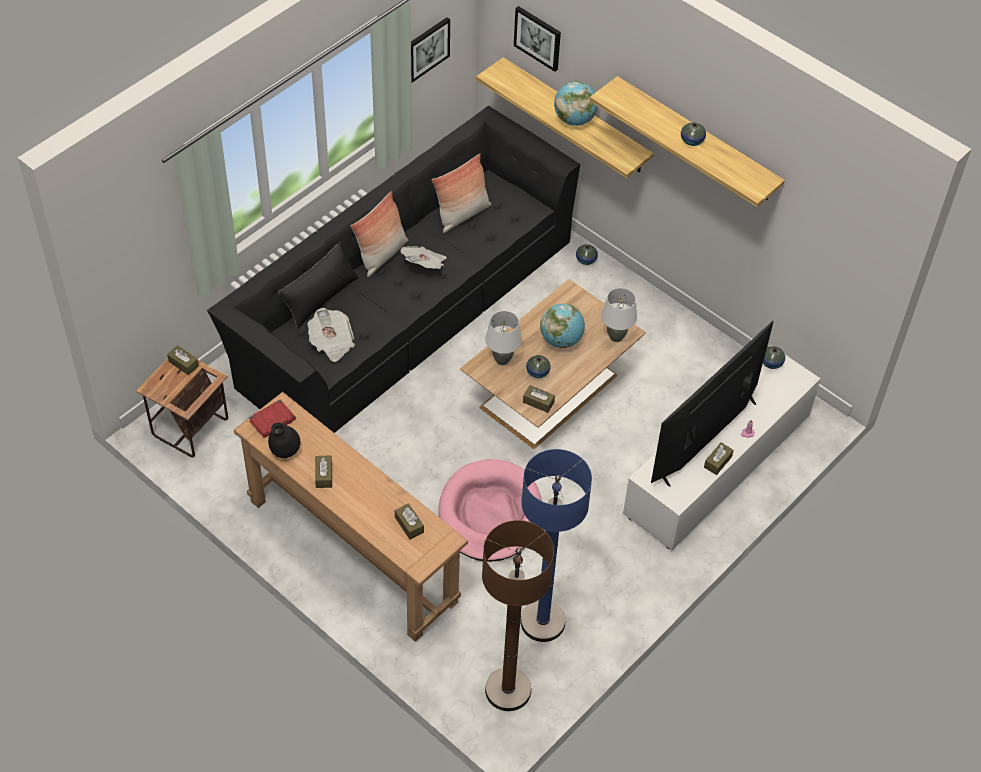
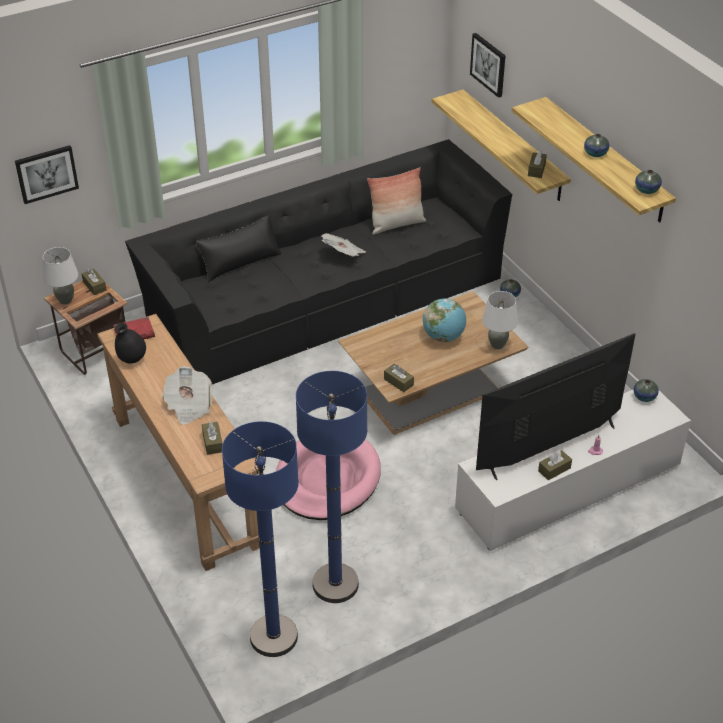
camera: 20 degrees right, 10 degrees down
(324, 475) = (156, 385): brown tissue box -> brown tissue box (536, 170)
(331, 343) = (231, 296): newspaper -> newspaper (189, 406)
(382, 255) = (310, 241): pillow -> none
(427, 49) = (388, 62): picture -> picture (46, 173)
(502, 360) = (380, 342): white table lamp -> white table lamp (65, 300)
(508, 690) = (273, 637): brown floor lamp -> blue floor lamp
(537, 372) = (409, 358): vase -> vase (646, 190)
(574, 119) = (506, 142): globe -> none

